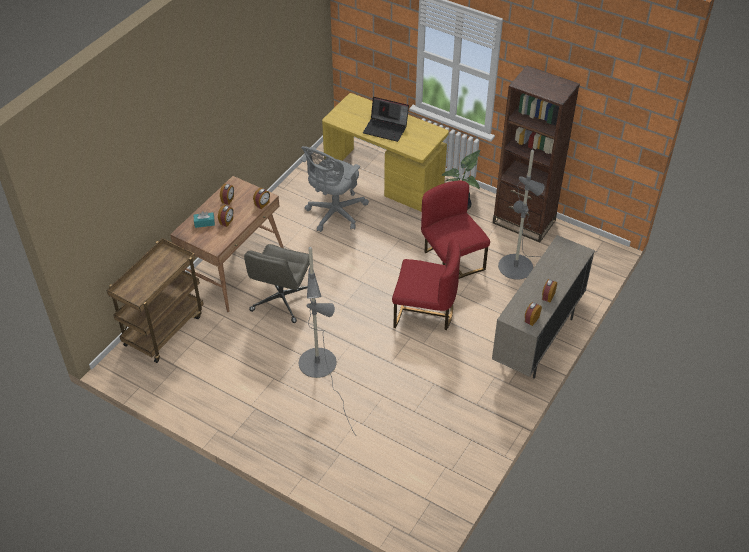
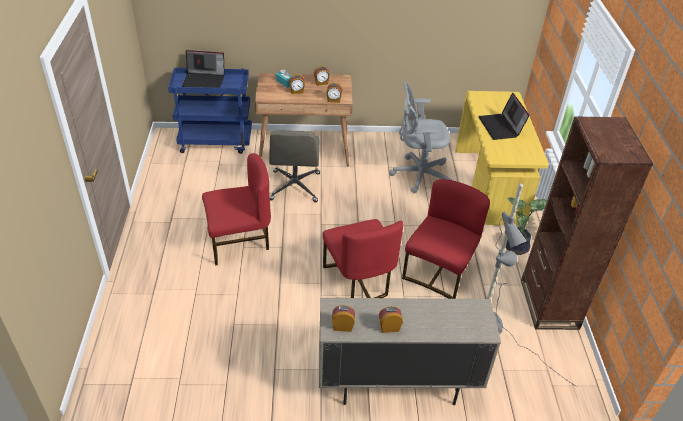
camera: 55 degrees right, 5 degrees down
(144, 277) = (204, 80): none -> laptop
(164, 329) = (216, 142): brown cart -> blue cart
(281, 301) = (295, 187): grey office chair -> grey office chair turned 75 degrees counterclockwise
(321, 369) = (239, 241): grey floor lamp -> red chair

